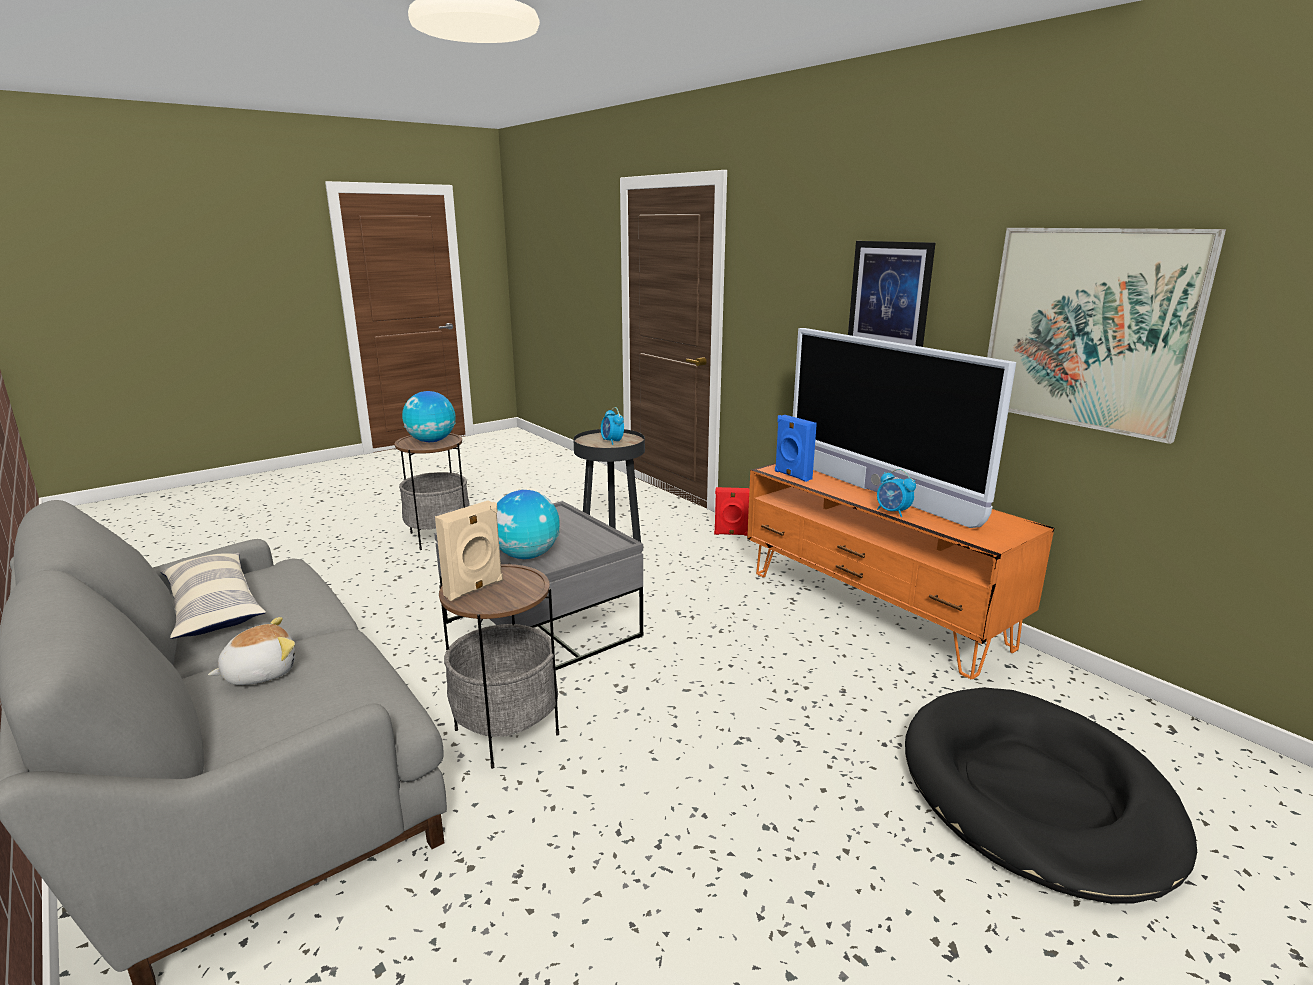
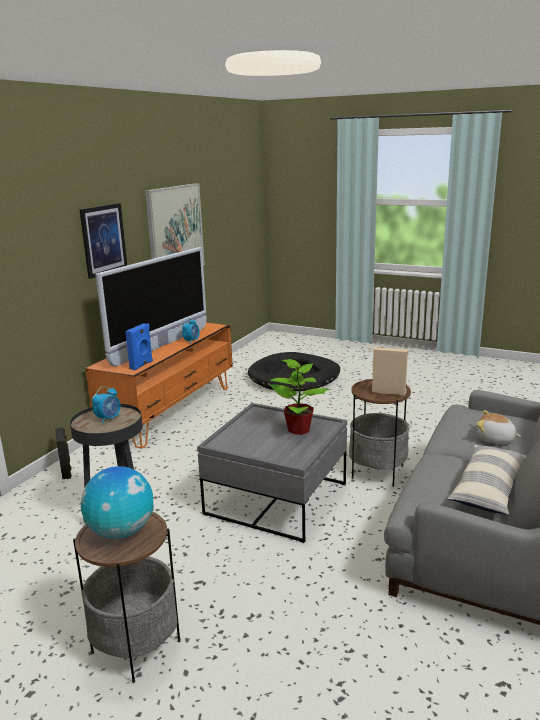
camera: 115 degrees left, 0 degrees up
(527, 555) = (299, 430): globe -> potted plant
(731, 534) = (66, 471): red speaker -> black speaker

